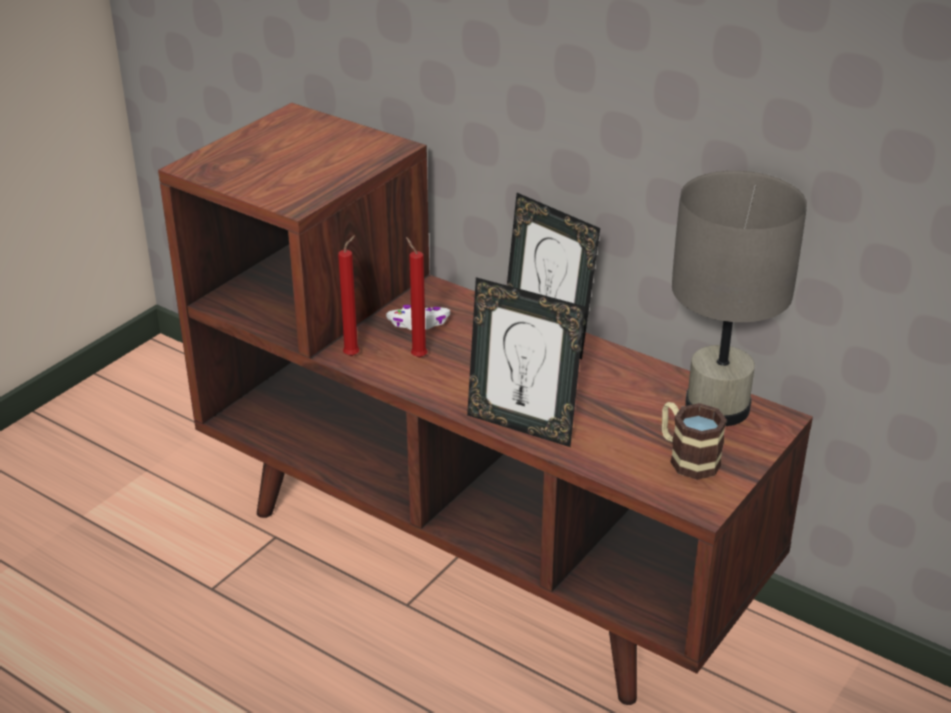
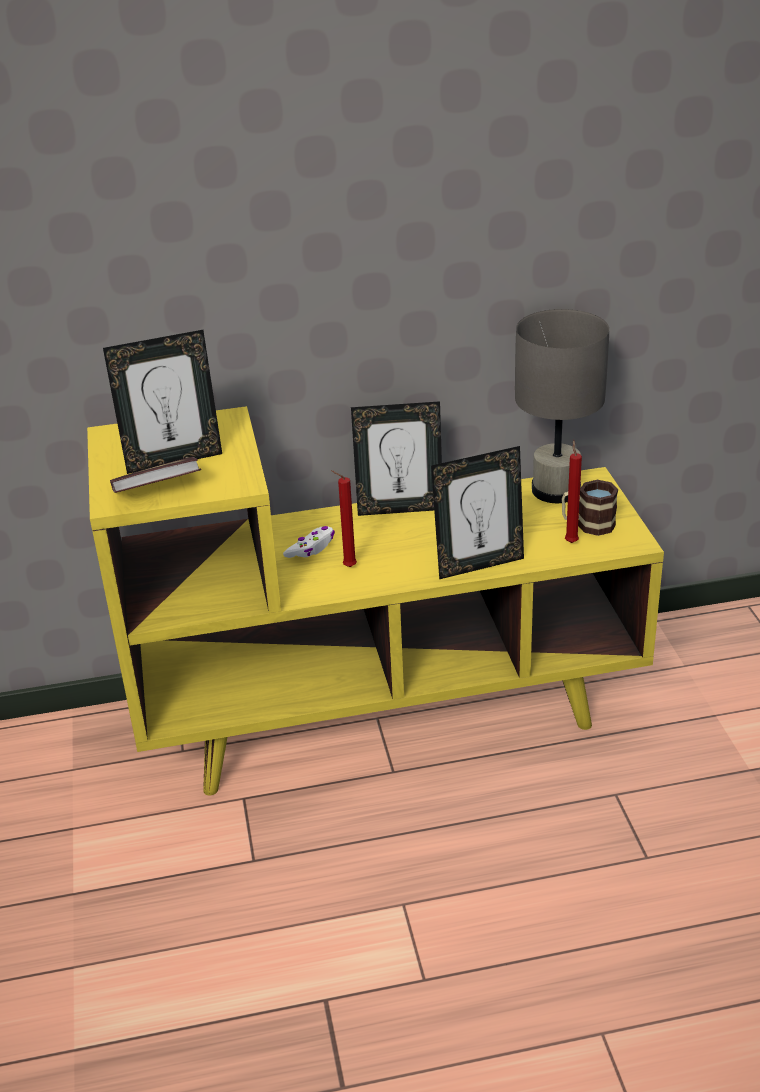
camera: 45 degrees left, 0 degrees up
(233, 175) = (157, 492): none -> book
(291, 157) = (173, 460): none -> picture frame
(353, 355) = (306, 591): red candle -> red candle (571, 541)
(480, 555) = (390, 712): brown tv stand -> yellow tv stand

